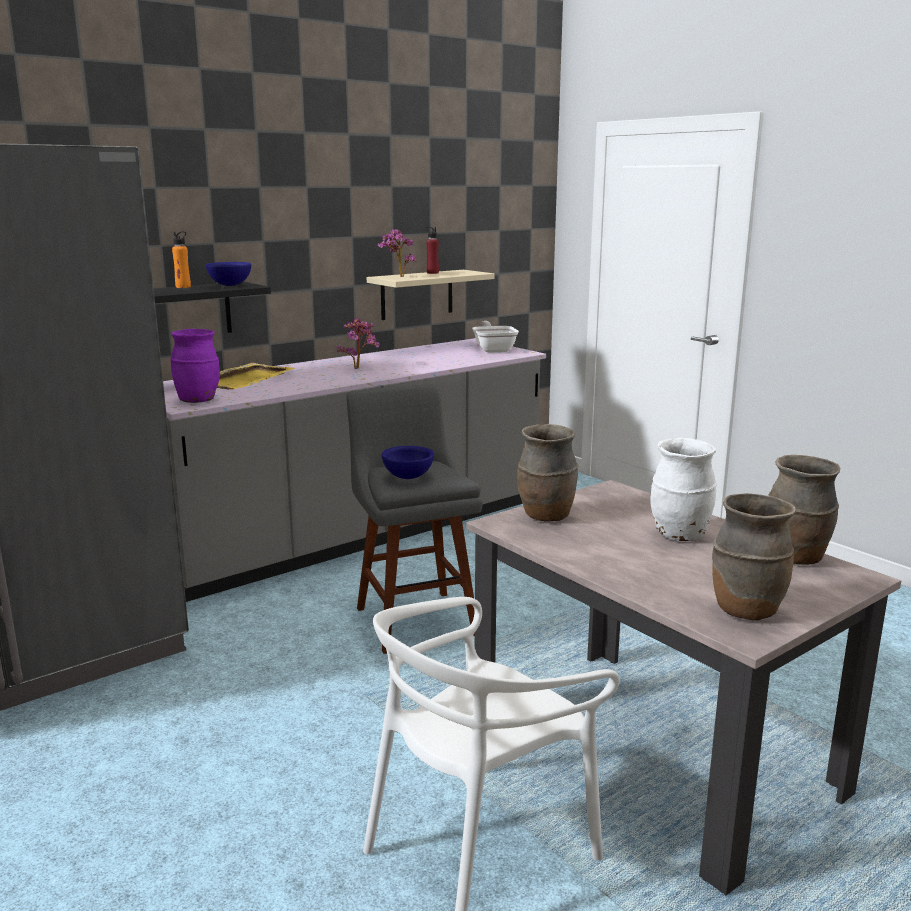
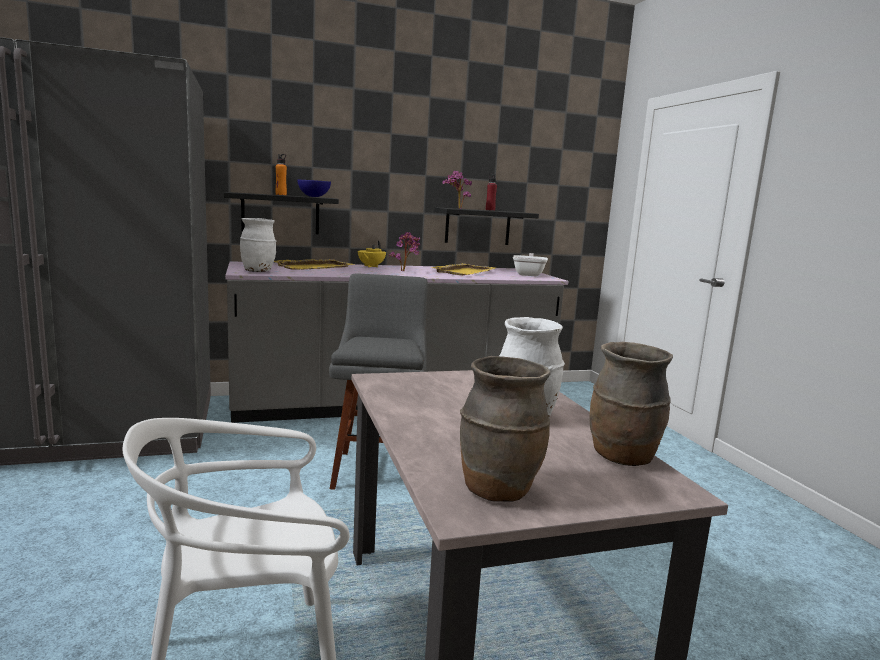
camera: 20 degrees right, 5 degrees down
(198, 400) = (258, 271): purple vase -> white vase
(306, 366) = (370, 266): none -> yellow teapot
(408, 477) = (369, 344): blue bowl -> none
(417, 294) = (477, 226): beige shelf -> black shelf
(423, 357) = (465, 272): none -> yellow tray
(546, 516) = (423, 382): brown vase -> none

